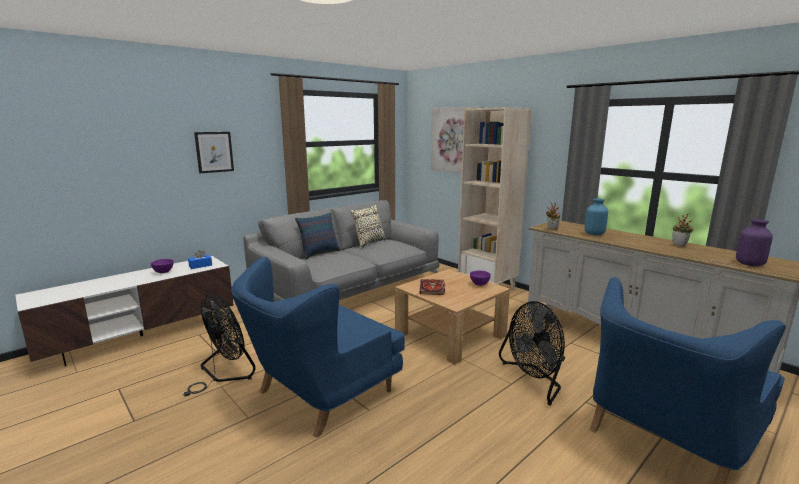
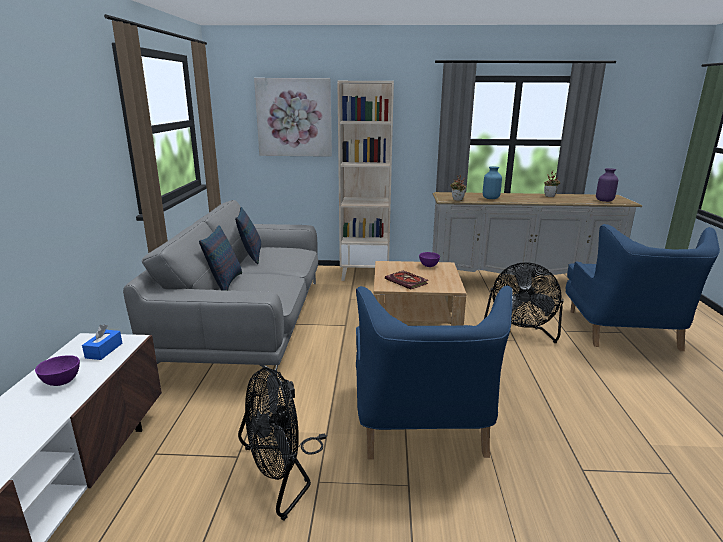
camera: 45 degrees left, 5 degrees up
(214, 152) = (51, 153): picture -> none
(220, 371) = (283, 470): black fan -> black fan turned 120 degrees counterclockwise
(369, 243) = (251, 256): beige pillow -> blue pillow

